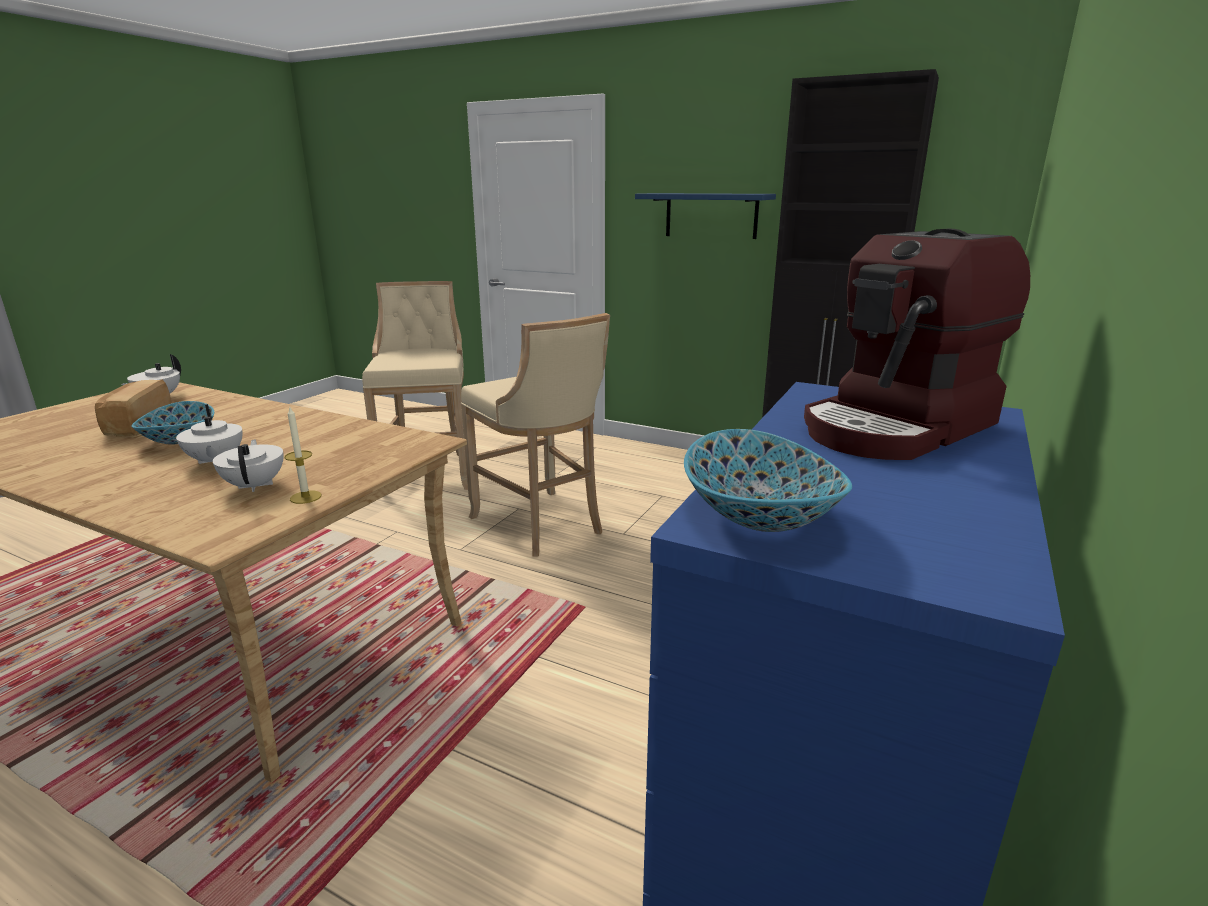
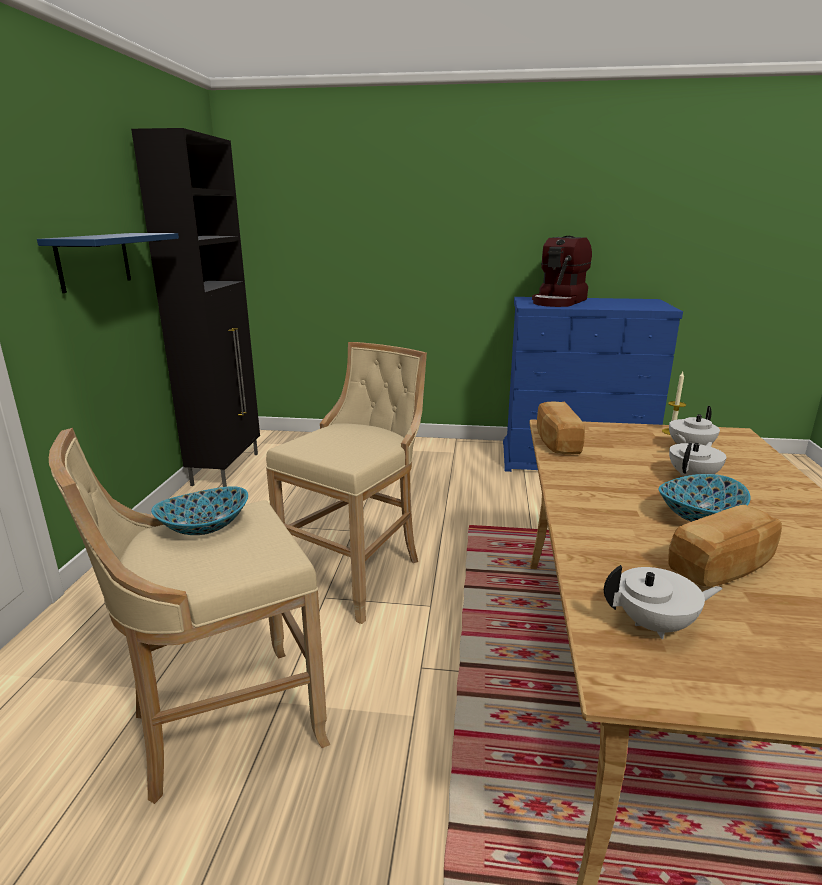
camera: 110 degrees left, 0 degrees up
(385, 432) = (556, 442): none -> bread
(761, 515) = (653, 307): bowl -> bowl (204, 527)
(899, 428) = (559, 302): coffee machine -> coffee machine turned 90 degrees clockwise

